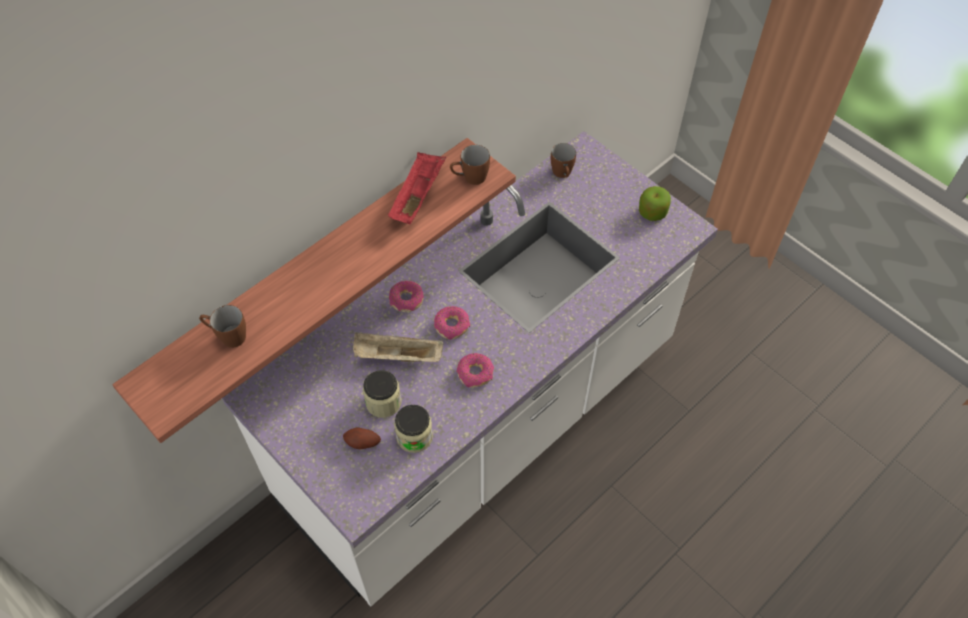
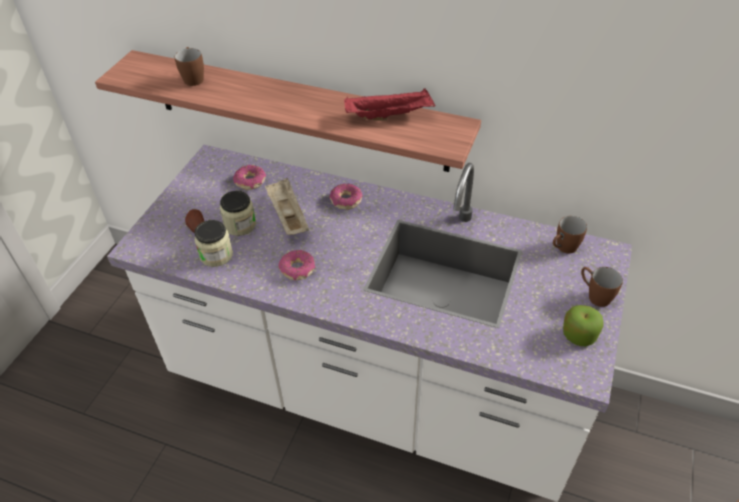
camera: 65 degrees right, 10 degrees down
(452, 326) = (337, 237): donut -> donut (250, 182)
(470, 178) = (435, 136): brown mug -> brown mug (594, 295)

